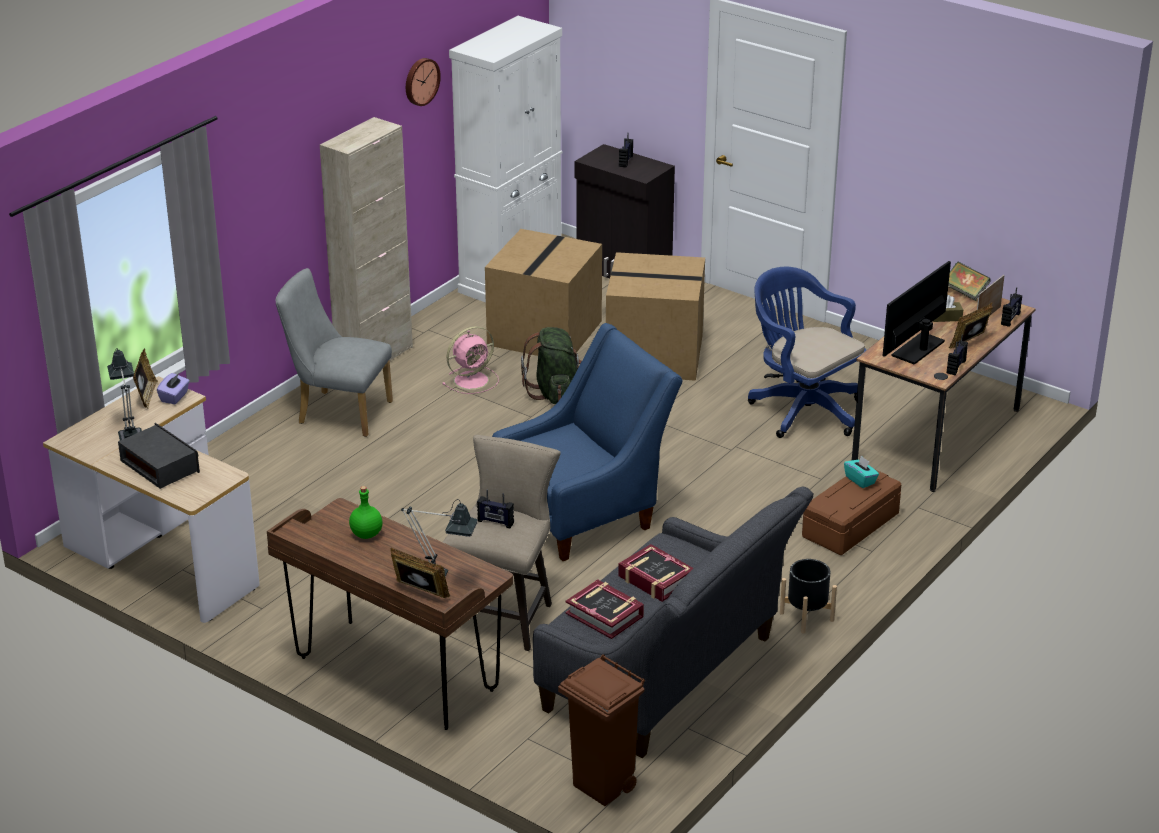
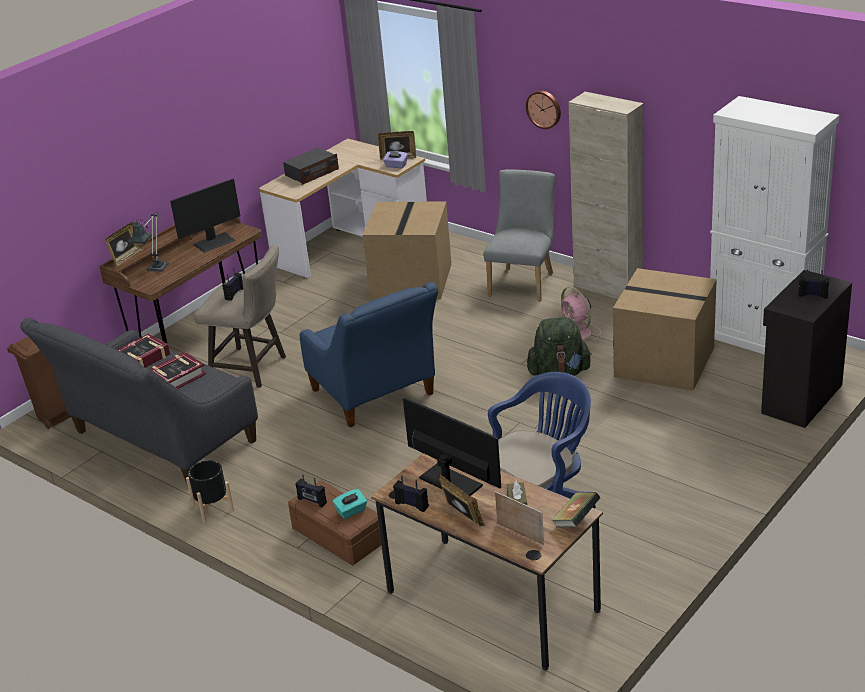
camera: 95 degrees right, 0 degrees up
(130, 434) = (352, 159): table lamp -> none
(366, 534) = (214, 242): green bottle -> monitor
(420, 81) = (708, 106): wall clock -> wall clock (544, 109)
(656, 354) = (635, 423): cardboard box -> cardboard box (412, 281)
(1010, 319) = (514, 550): radio -> radio (312, 501)

